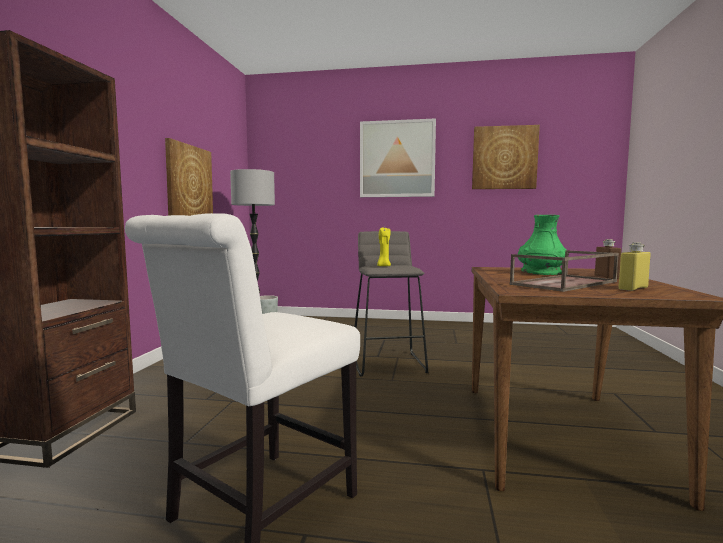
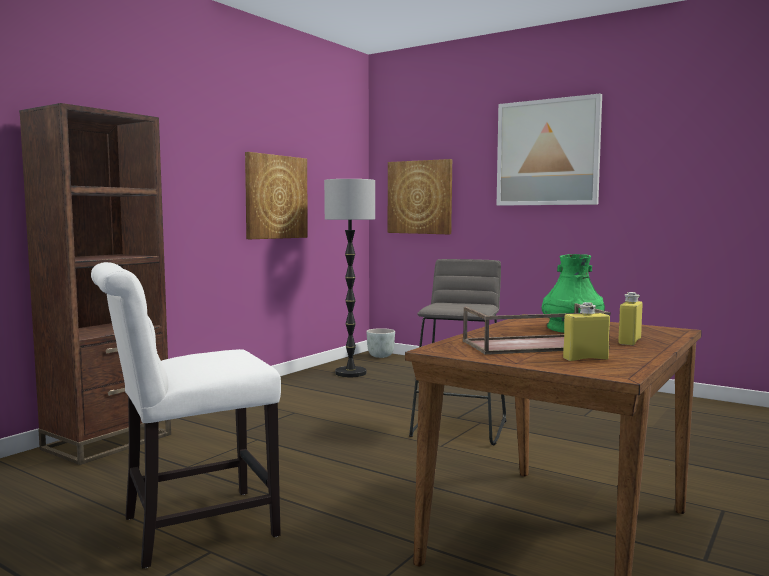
camera: 25 degrees right, 0 degrees up
(383, 266) = (451, 304): yellow candle -> none
(504, 158) = (706, 146): picture -> picture (420, 197)
(606, 277) = (629, 341): brown bottle -> yellow bottle

